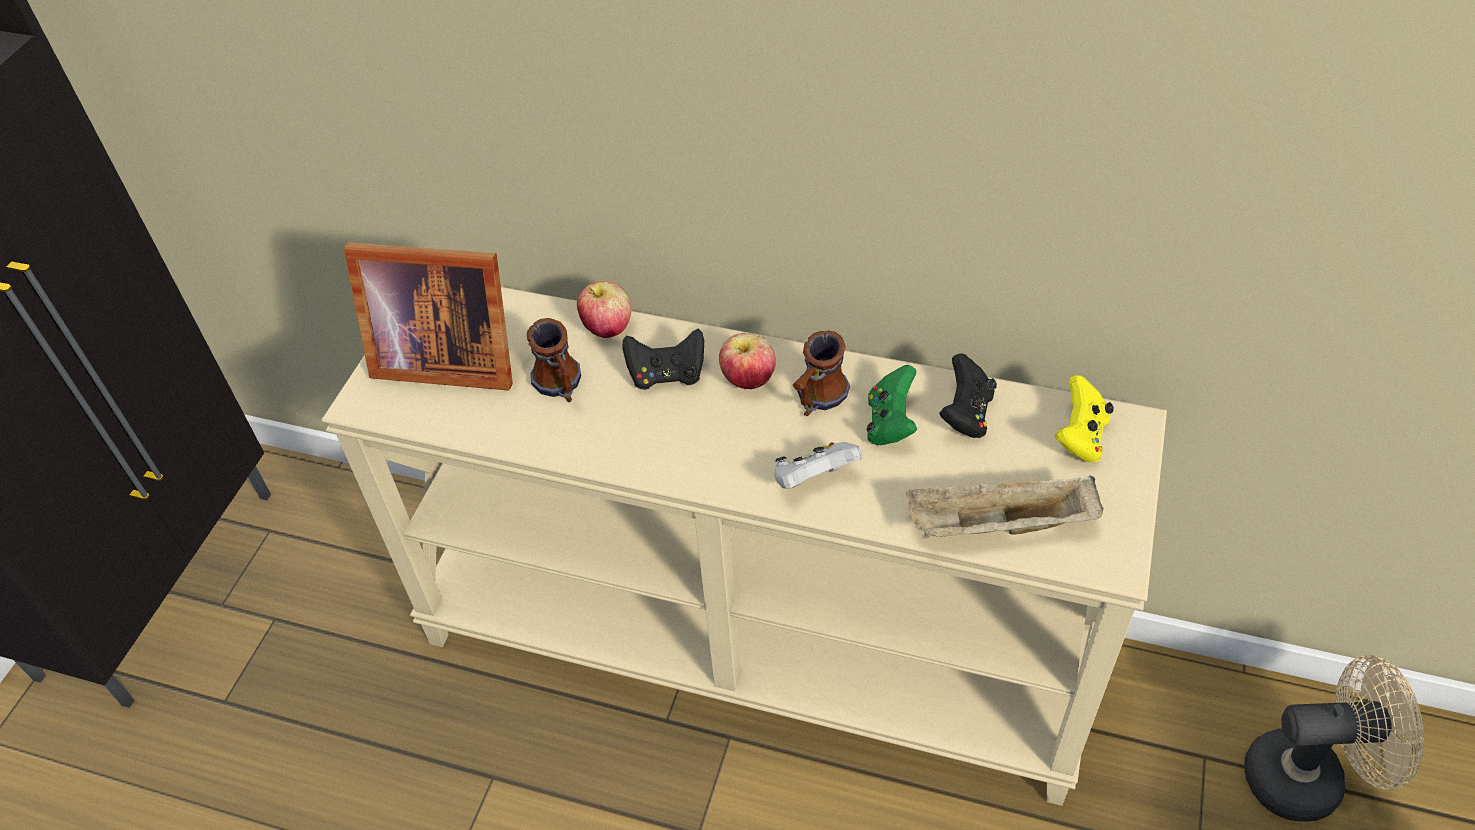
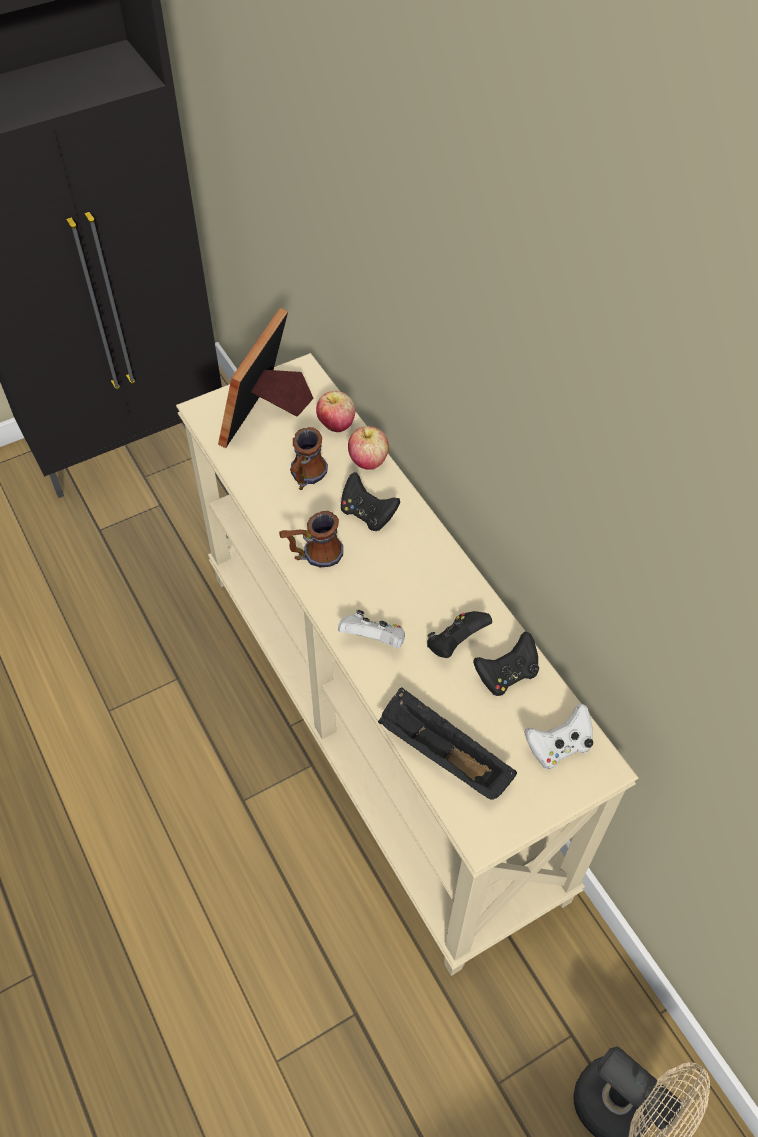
camera: 40 degrees right, 5 degrees up
(444, 358) = (267, 415): picture frame -> picture frame turned 60 degrees clockwise
(748, 380) = (407, 552): apple -> apple (336, 425)
(816, 401) = (430, 595): mug -> mug (313, 555)
(890, 423) = (455, 643): green game controller -> black game controller
(998, 527) = (441, 755): beige tray -> black tray
(1080, 437) = (558, 747): yellow game controller -> white game controller

